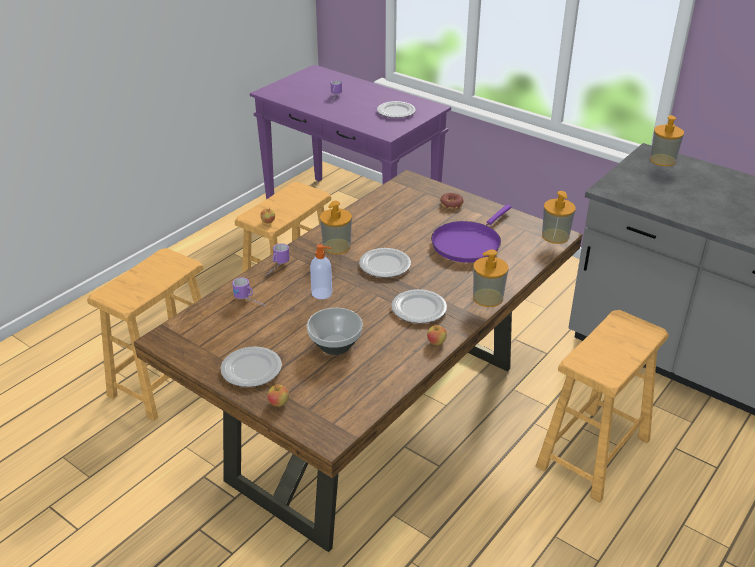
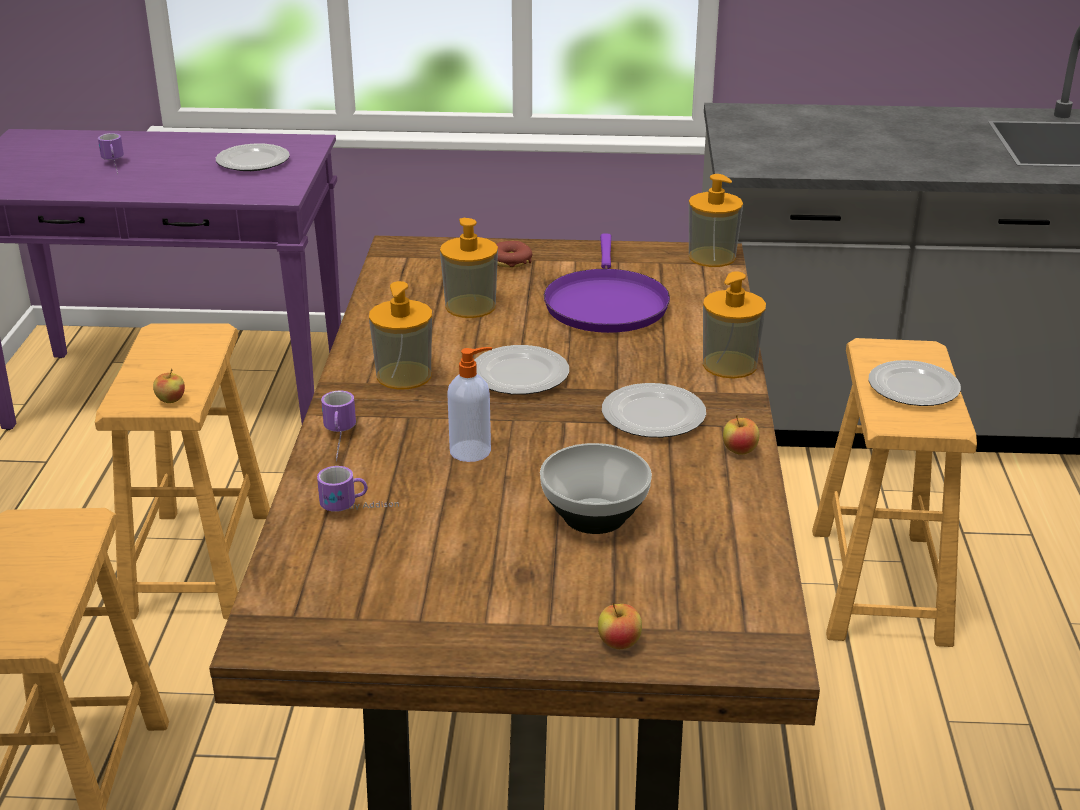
camera: 35 degrees left, 5 degrees down
(252, 370) = (504, 613): plate -> plate (914, 388)
(662, 160) = (758, 115): soap dispenser -> soap dispenser (470, 306)

